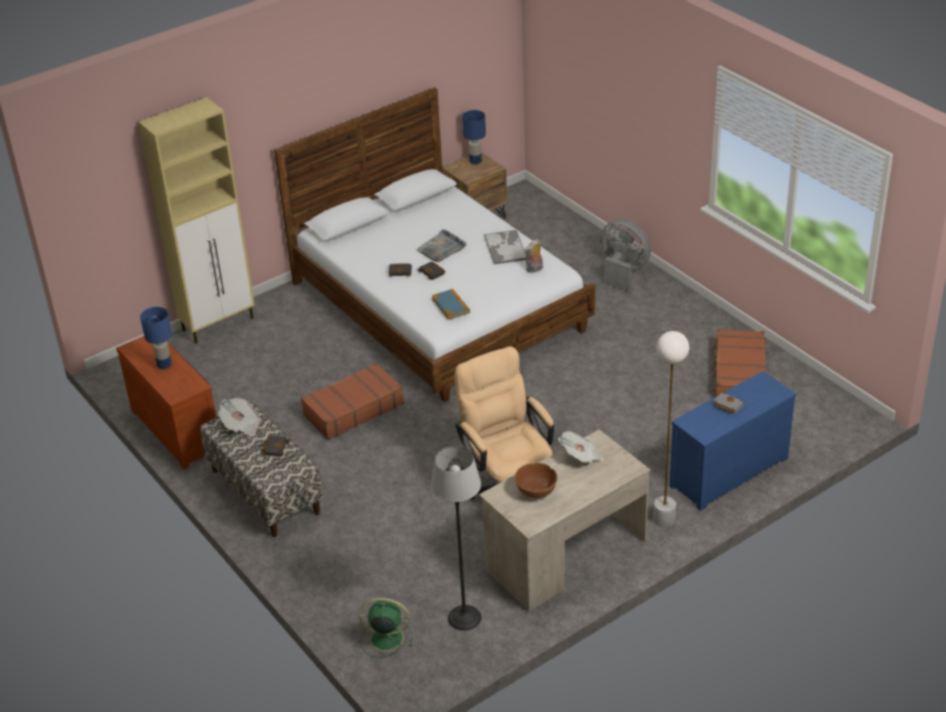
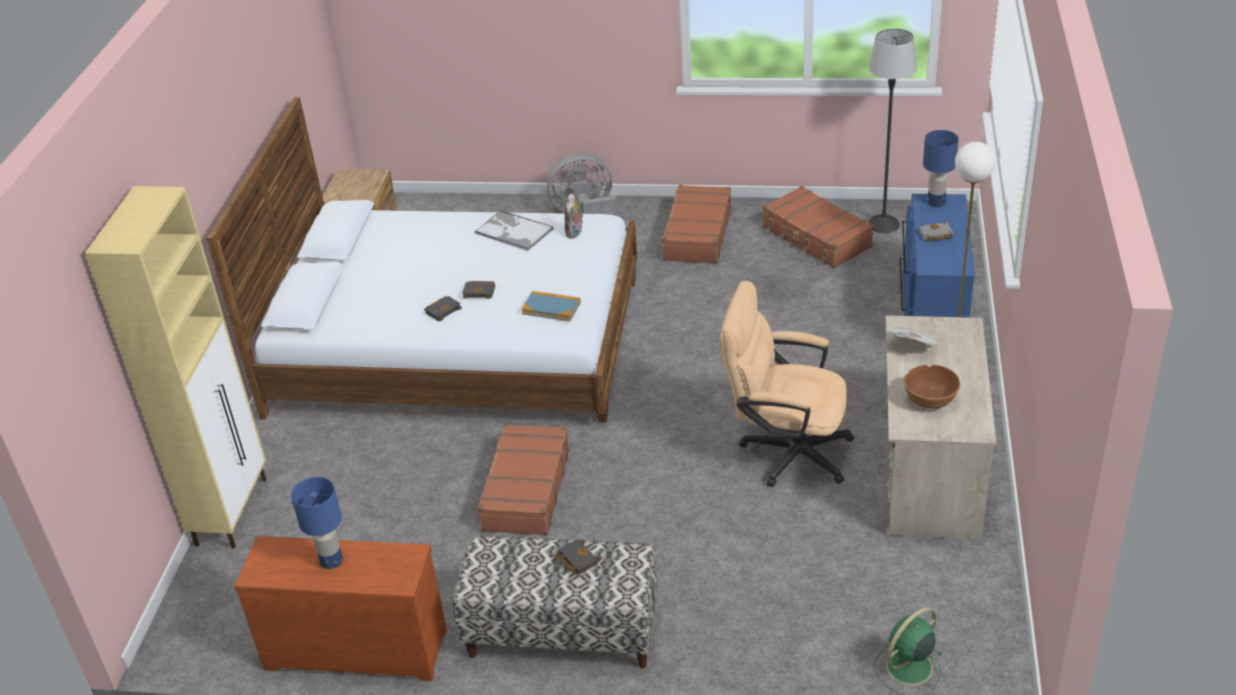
camera: 45 degrees left, 0 degrees up
(241, 425) = (502, 566): newspaper -> none
(441, 248) = (450, 267): grey tray -> none
(464, 618) = (940, 590): floor lamp -> floor lamp (883, 224)
(475, 161) = (347, 179): blue table lamp -> blue table lamp (935, 203)
(668, 325) = (696, 234): none -> brown suitcase

